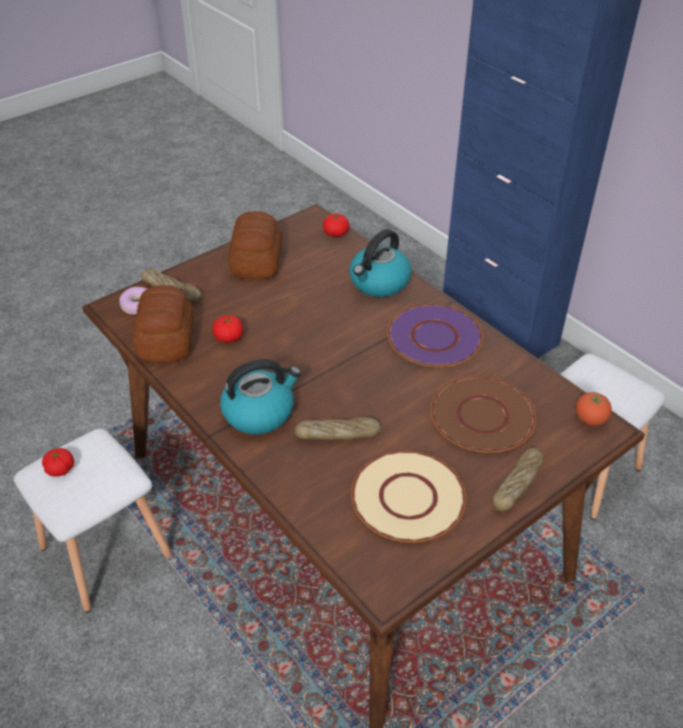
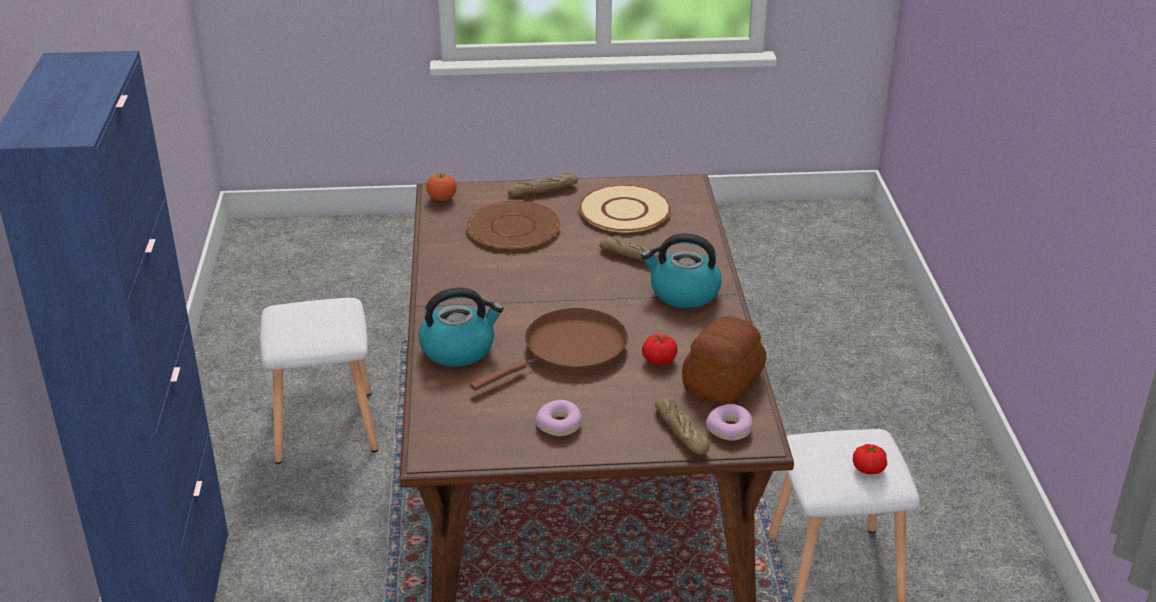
camera: 145 degrees left, 10 degrees down
(255, 262) = (559, 425): bread -> donut
(302, 316) = (570, 350): none -> brown frying pan
(335, 233) = (432, 421): tomato -> none
(434, 337) = (473, 286): purple plate -> none

